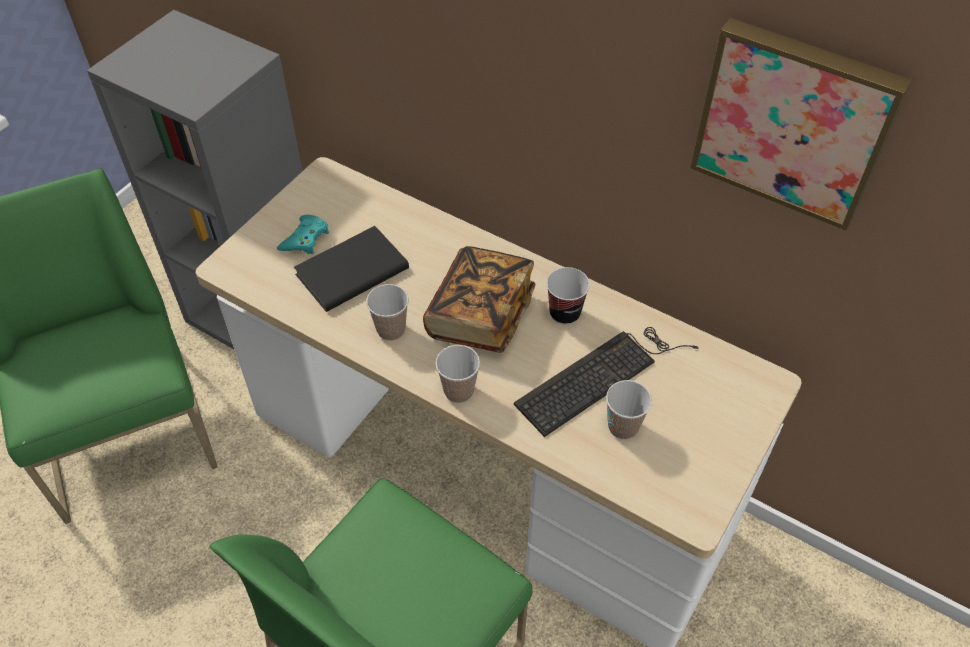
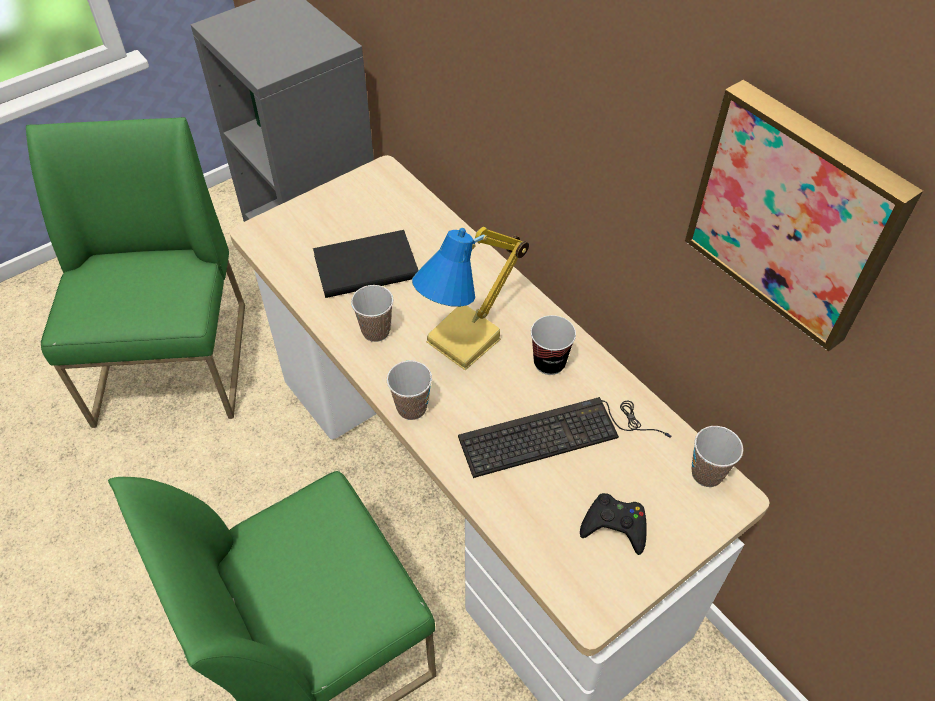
camera: 20 degrees right, 0 degrees up
(305, 239) = (338, 226): turquoise game controller -> none
(480, 315) = (466, 341): book -> table lamp
(623, 427) = (556, 493): cup -> cup (707, 474)
(685, 439) = (615, 526): none -> black game controller

